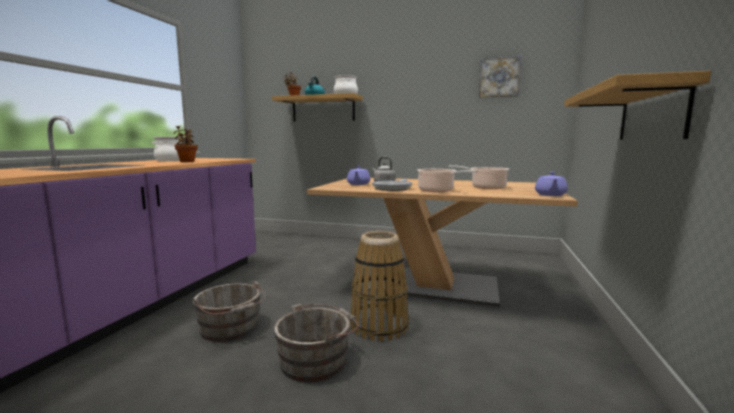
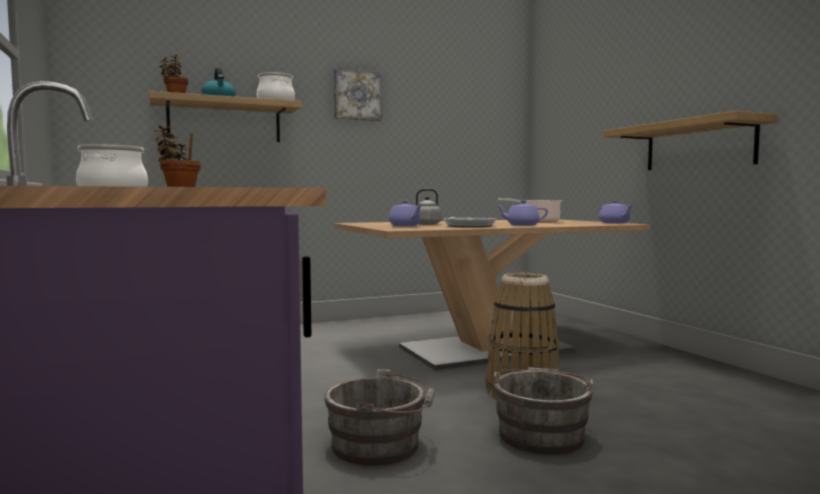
camera: 40 degrees left, 5 degrees down
(438, 191) = (521, 225): cooking pot -> purple teapot
(499, 77) = (461, 101): picture -> picture (357, 95)

